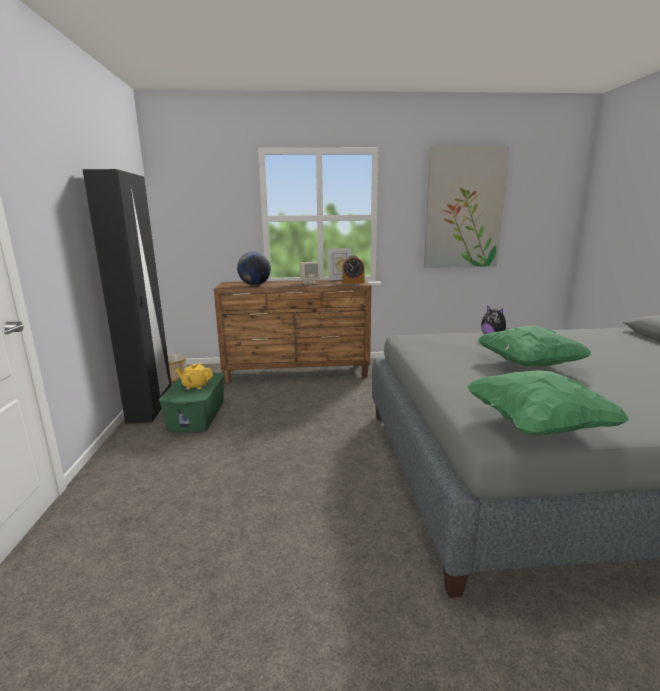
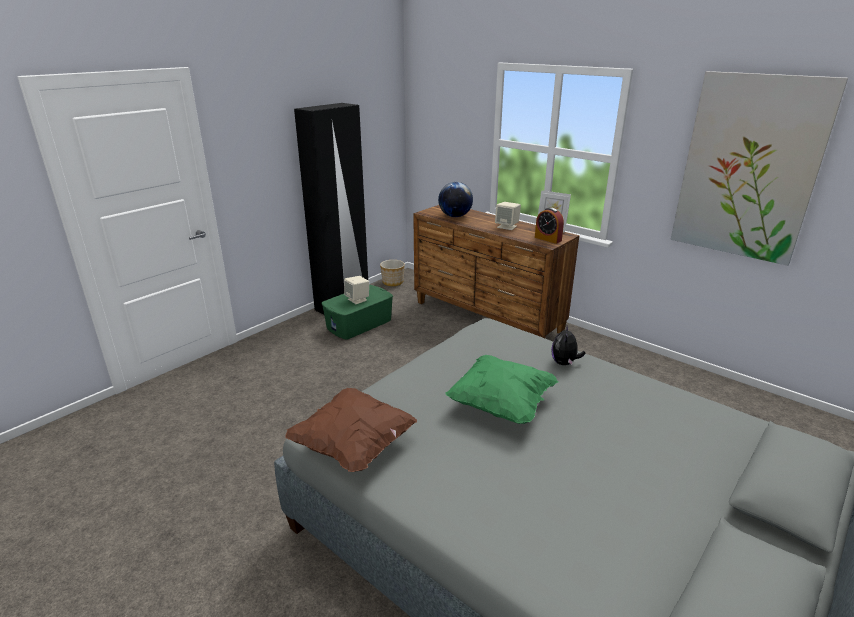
camera: 45 degrees right, 10 degrees up
(196, 386) = (357, 300): yellow teapot -> beige speaker
(537, 426) = (354, 446): green pillow -> brown pillow

